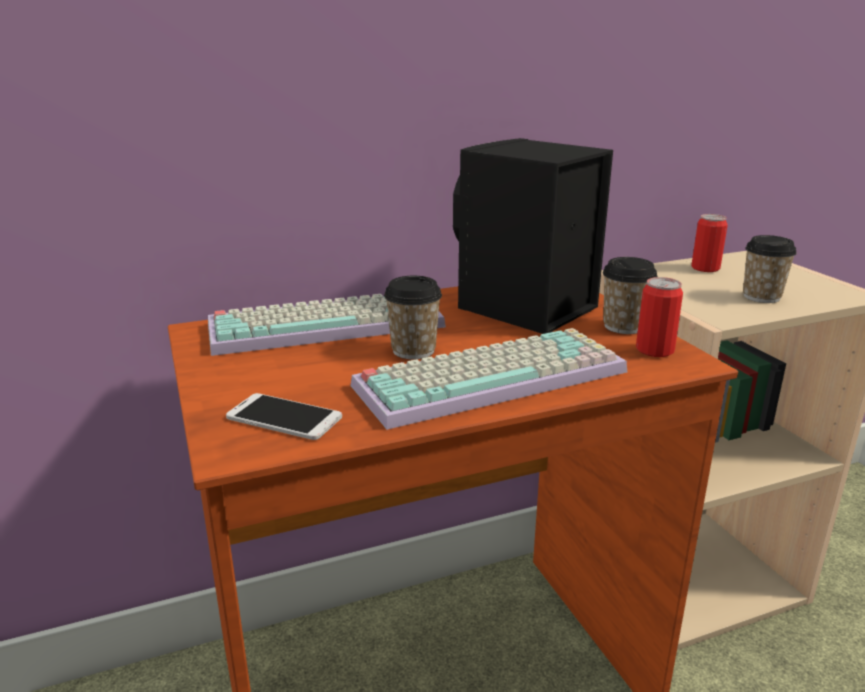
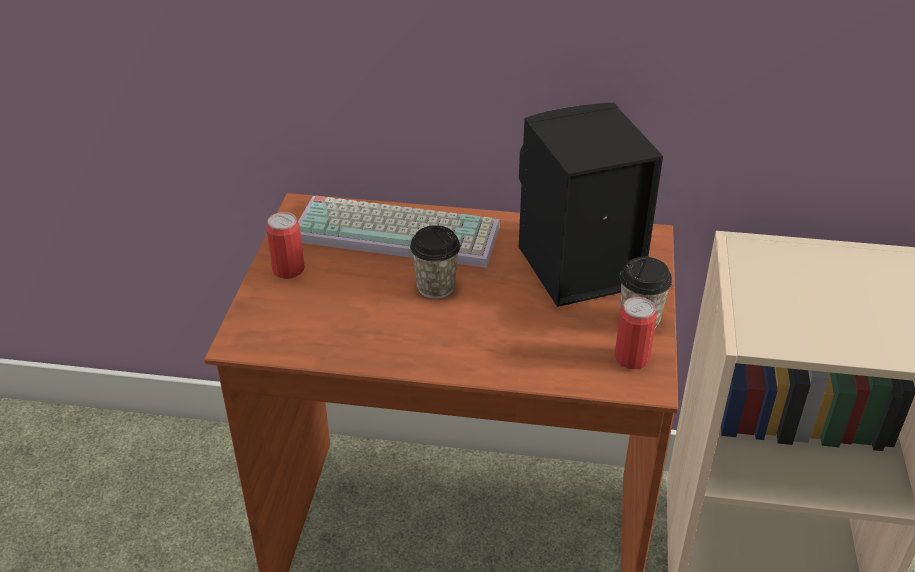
camera: 30 degrees right, 15 degrees up
(284, 417) = (291, 324): phone -> none
(492, 376) = (467, 337): keyboard -> none
(705, 268) = (839, 263): can -> can (288, 270)
(761, 297) = (841, 326): cup -> none

